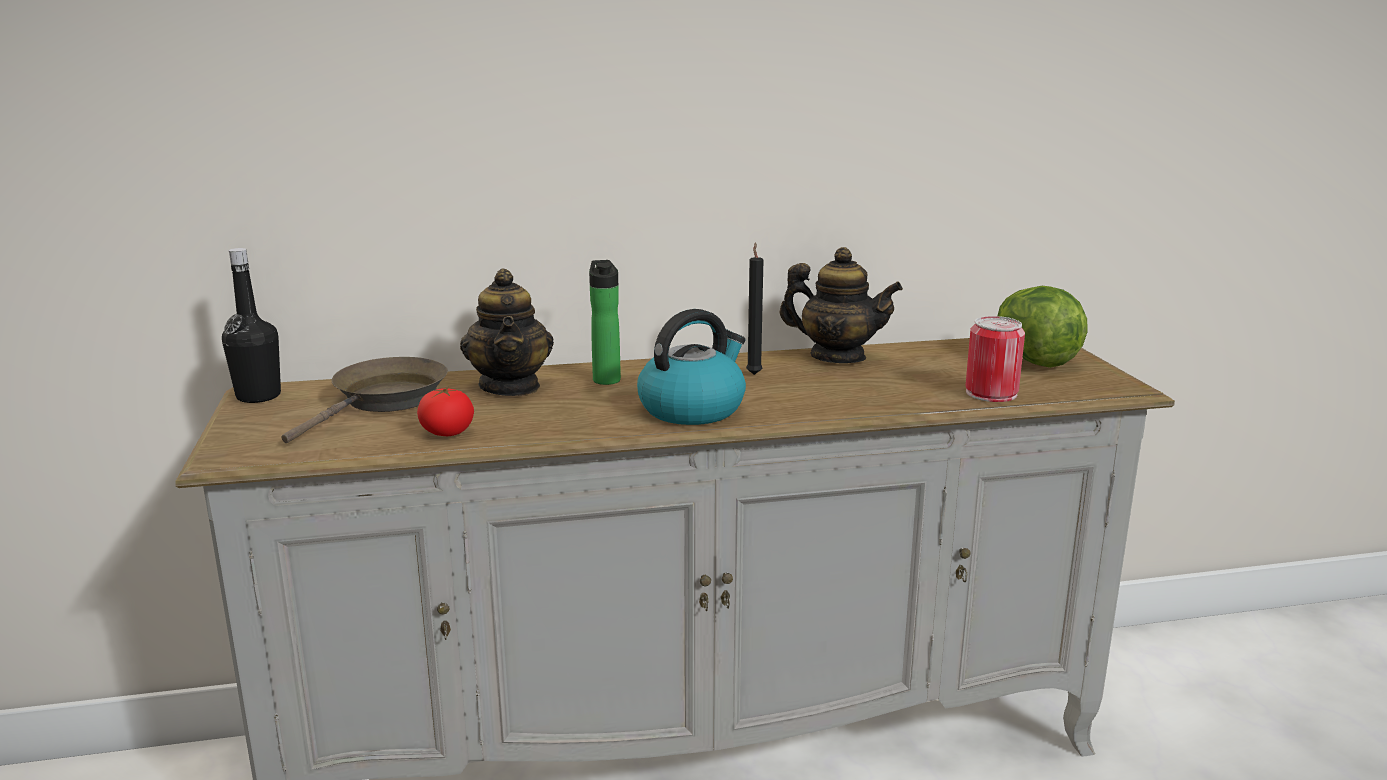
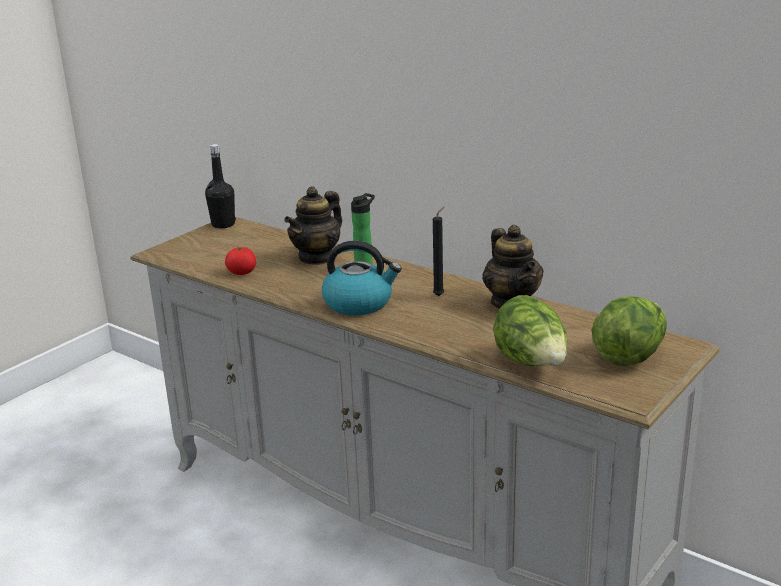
camera: 50 degrees right, 5 degrees up
(385, 401) = (257, 245): brown frying pan -> none
(991, 393) = (531, 364): can -> lettuce

